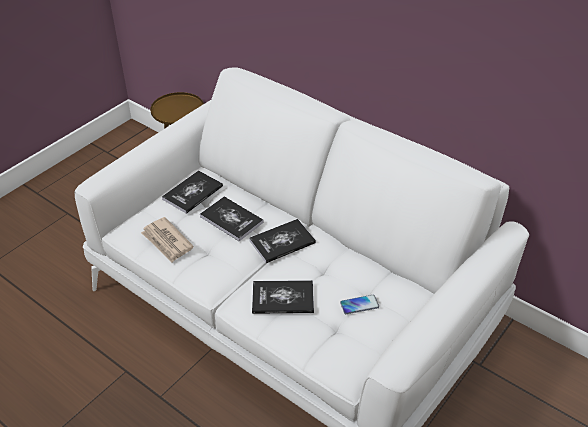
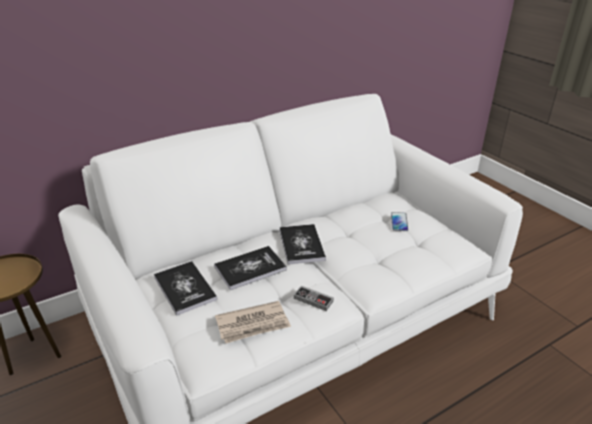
camera: 70 degrees left, 10 degrees down
(209, 268) = (313, 300): none -> game controller
(283, 298) = (376, 260): book -> none

